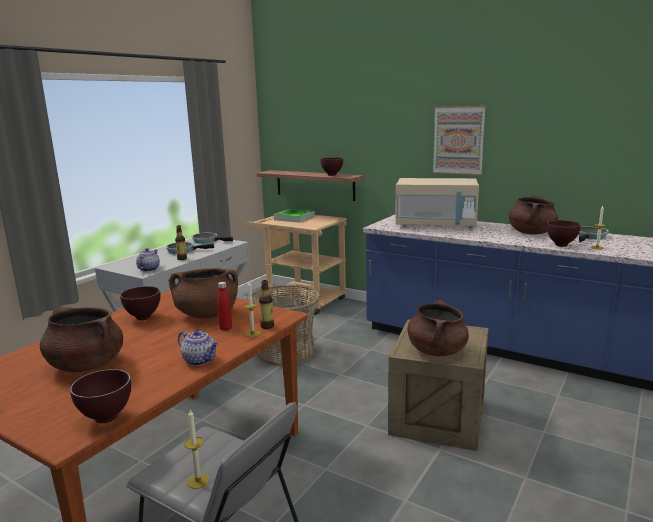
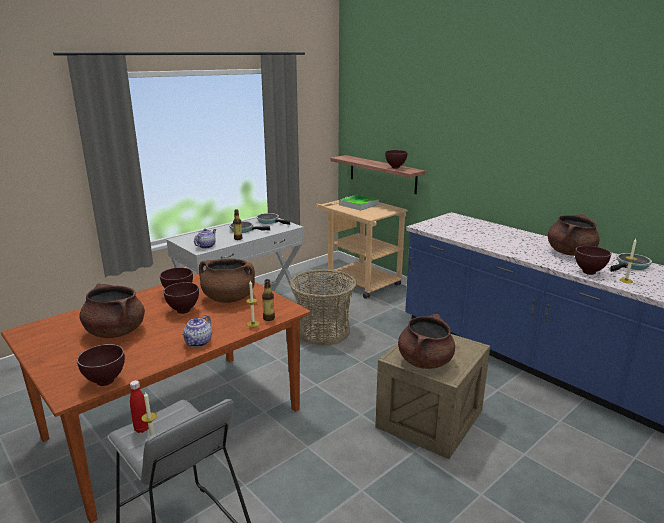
camera: 15 degrees right, 5 degrees up
(161, 332) = (183, 311): none -> brown bowl
(200, 360) = (198, 342): teapot -> teapot turned 60 degrees clockwise
(225, 328) = (235, 315): red bottle -> red bottle (142, 429)
(436, 225) = (479, 231): beige microwave -> none
(458, 140) = (516, 147): picture -> none

